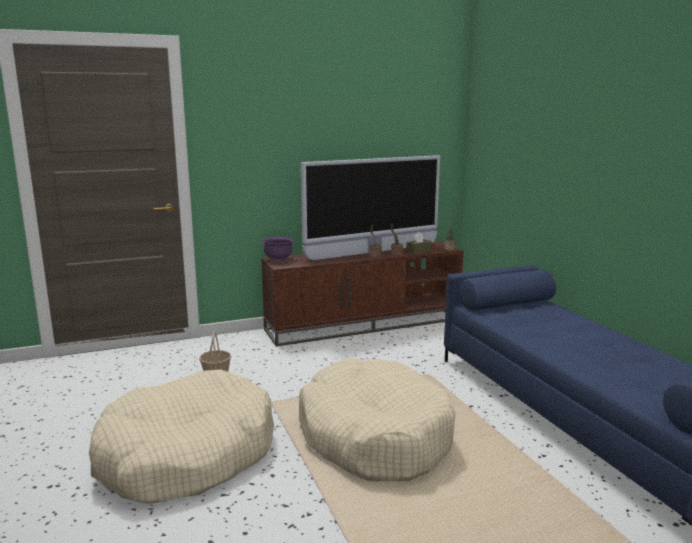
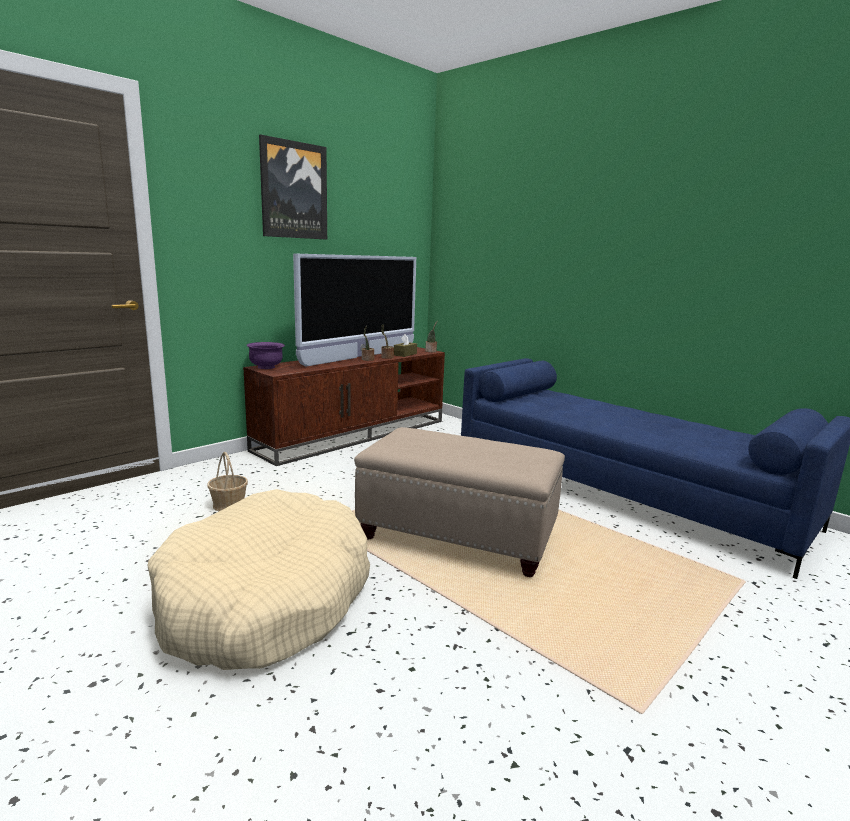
camera: 25 degrees left, 0 degrees up
(312, 104) = (293, 190): none -> picture
(374, 436) = (458, 537): beige dog bed -> beige ottoman

